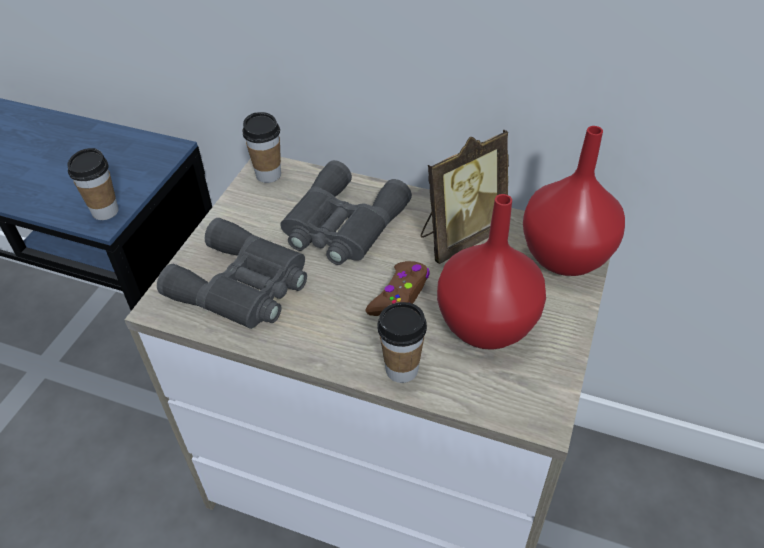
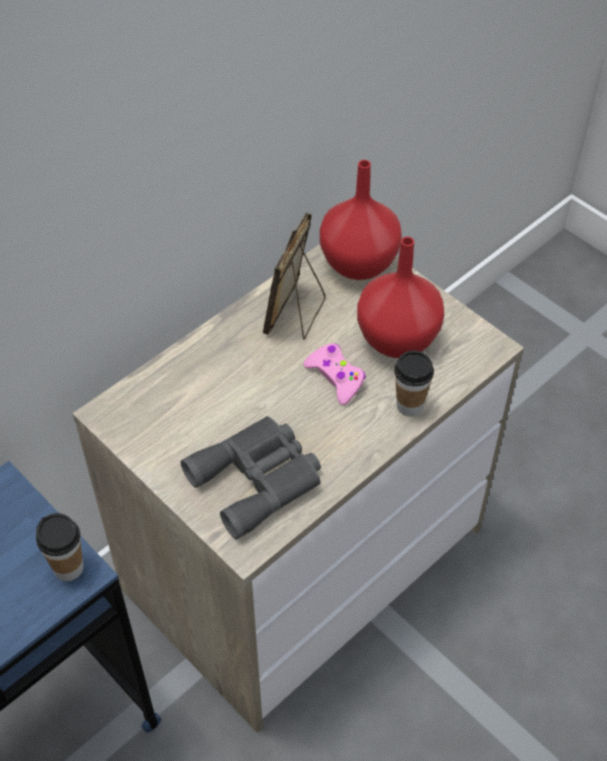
camera: 65 degrees left, 5 degrees up
(268, 175) = (119, 414): cup -> none
(341, 225) = (229, 384): grey binoculars -> none
(400, 295) = (336, 377): brown game controller -> pink game controller
(459, 237) = (296, 314): picture frame -> picture frame turned 150 degrees counterclockwise

